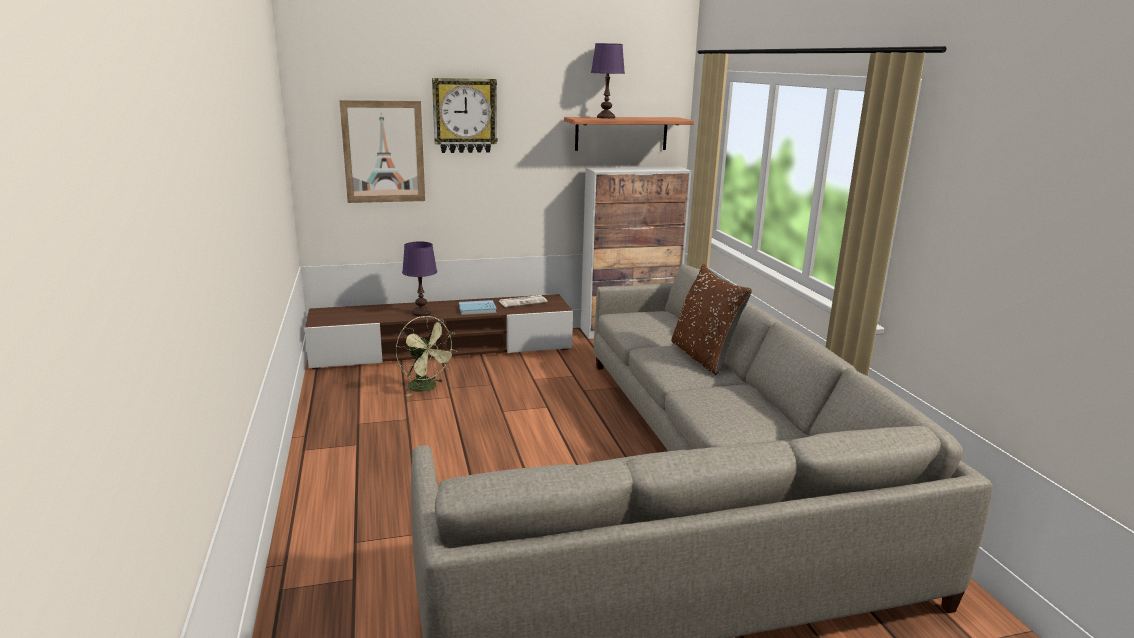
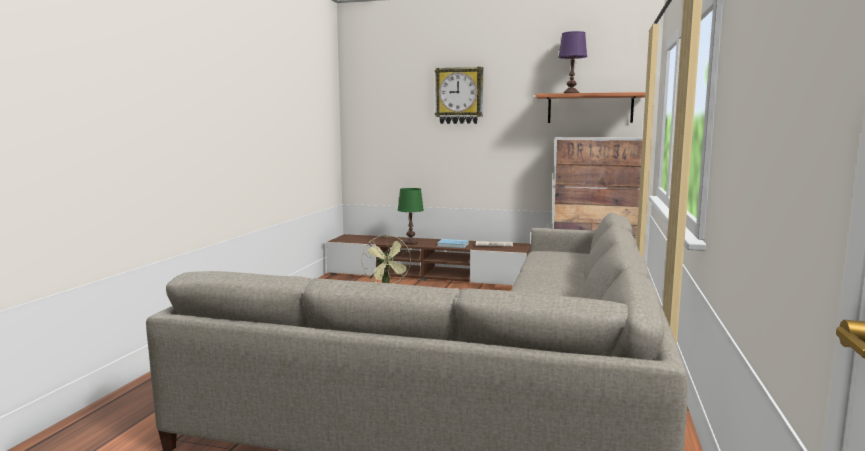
camera: 30 degrees right, 10 degrees down
(383, 152) = (400, 123): picture -> none
(421, 313) = (410, 243): purple table lamp -> green table lamp
(703, 357) = (573, 278): brown pillow -> none

